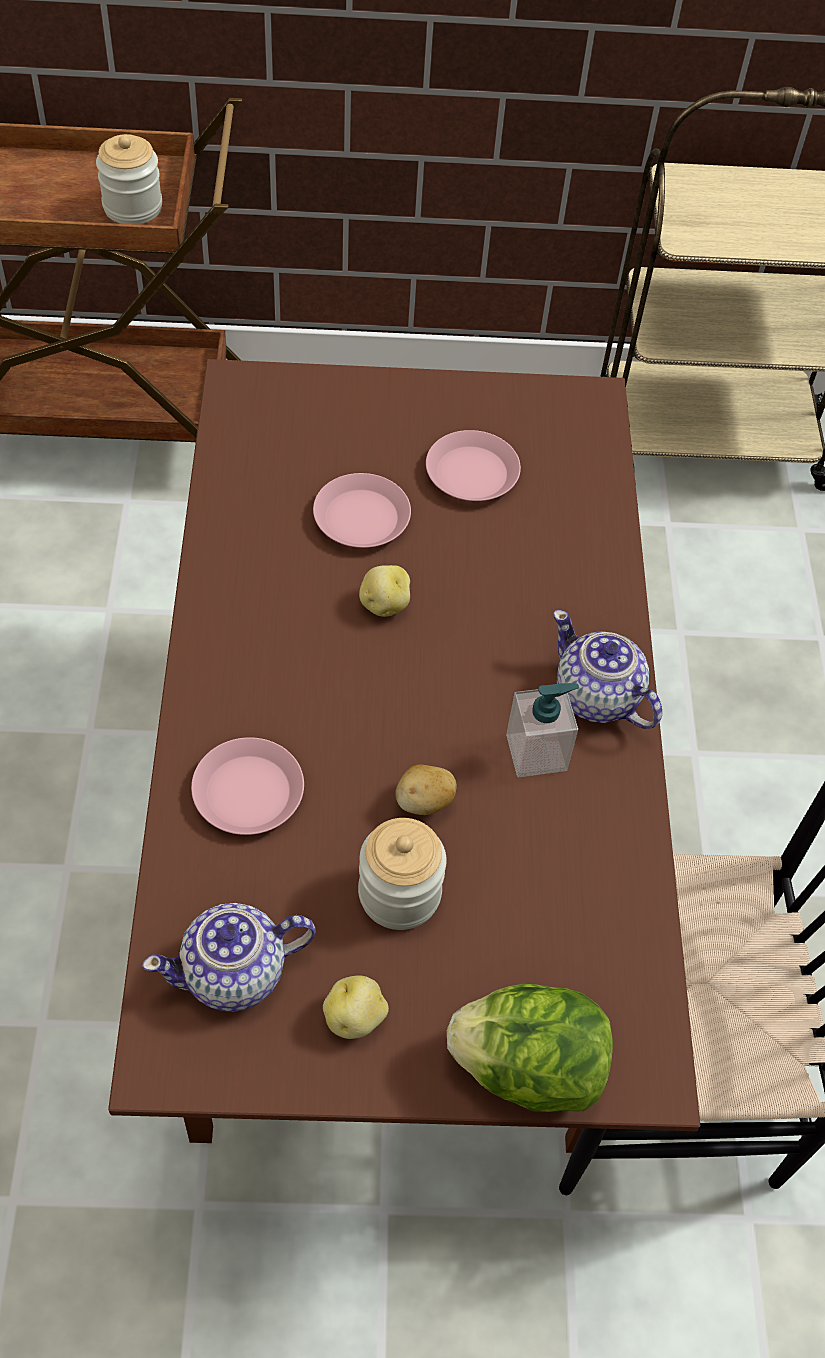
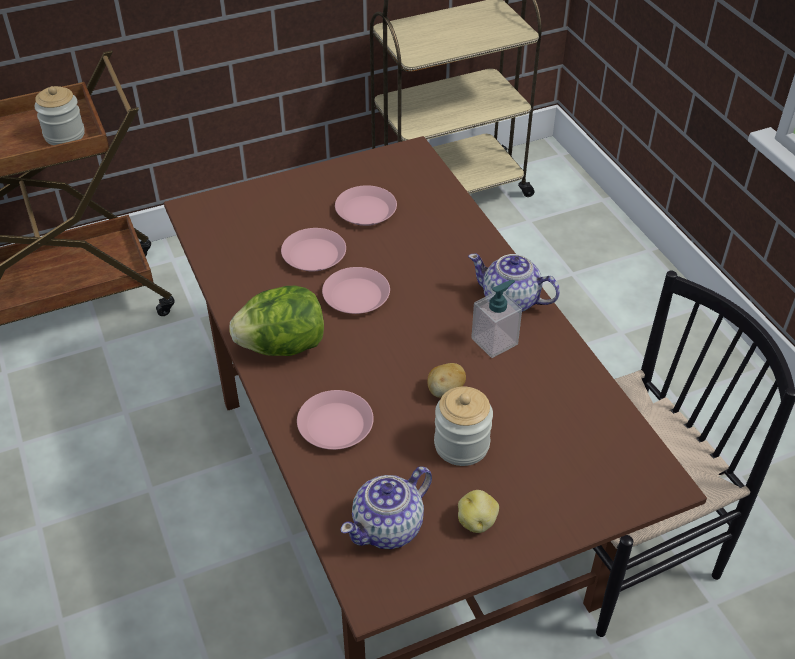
camera: 20 degrees left, 10 degrees down
(384, 604) = (356, 295): potato -> pink plate
(528, 1068) = (594, 507): lettuce -> lettuce (283, 346)

